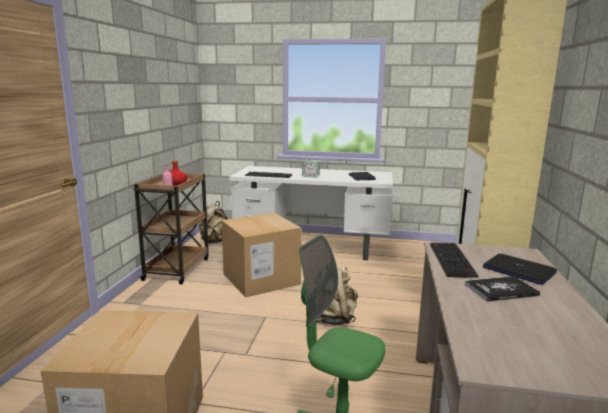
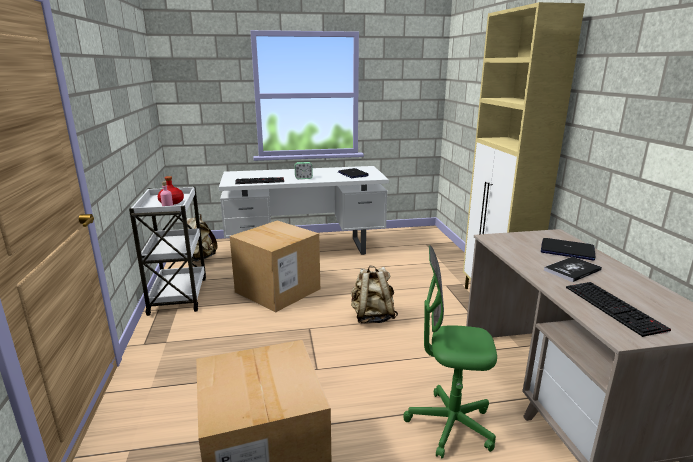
camera: 20 degrees left, 5 degrees up
(177, 268) = (178, 295): brown cart -> white cart
(453, 260) = (514, 249): keyboard -> keyboard (615, 308)

